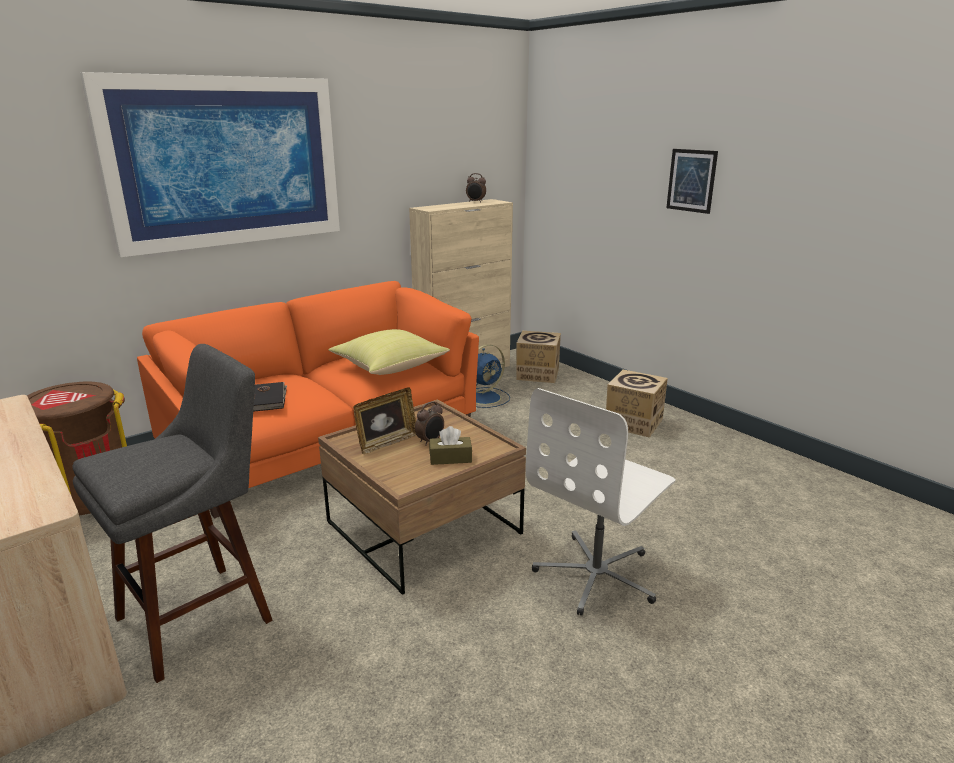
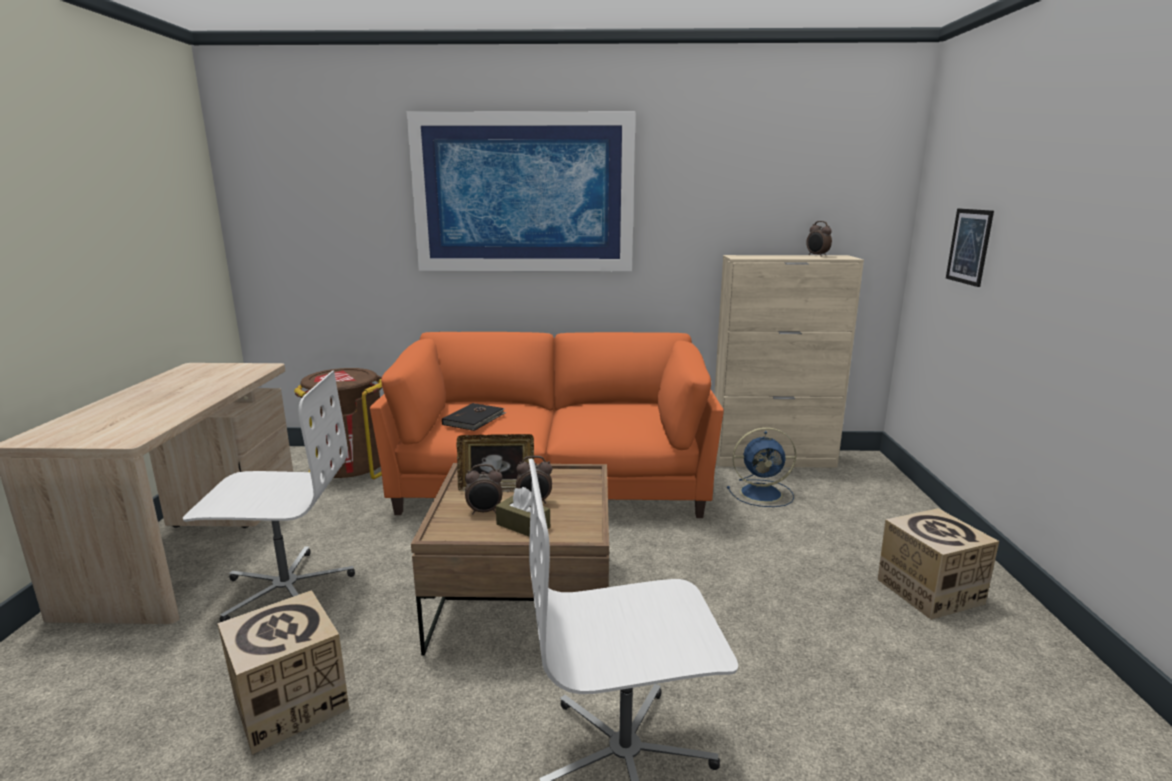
camera: 40 degrees right, 5 degrees down
(202, 615) = (286, 588): grey stool -> white office chair
(390, 367) = (619, 422): yellow pillow -> none
(407, 460) = (485, 512): none -> alarm clock
(537, 374) = (862, 487): cardboard box -> cardboard box (290, 702)
(691, 180) = (1100, 234): picture -> picture (969, 246)

